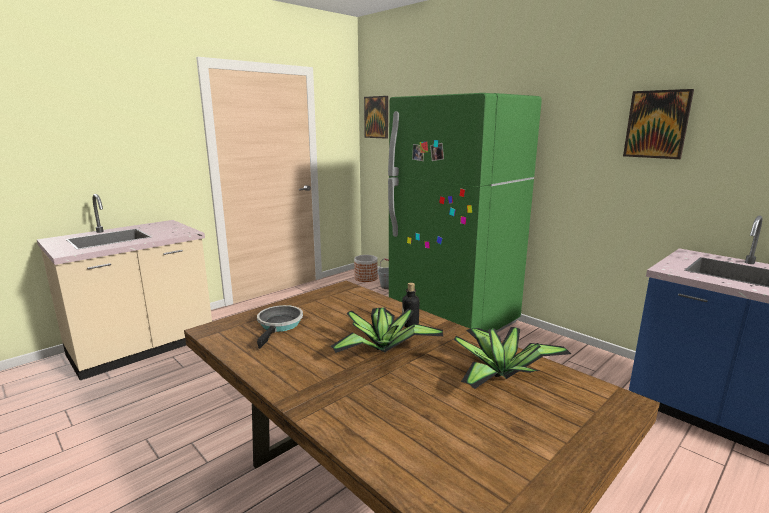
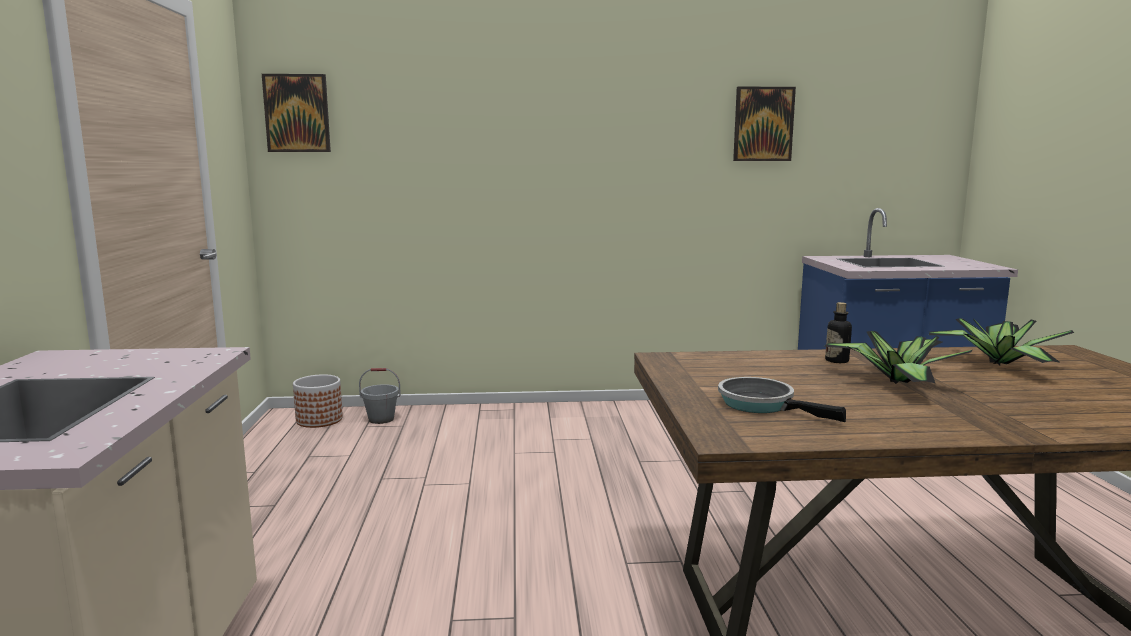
camera: 50 degrees left, 5 degrees down
(453, 320) = (555, 425): green fridge -> none

